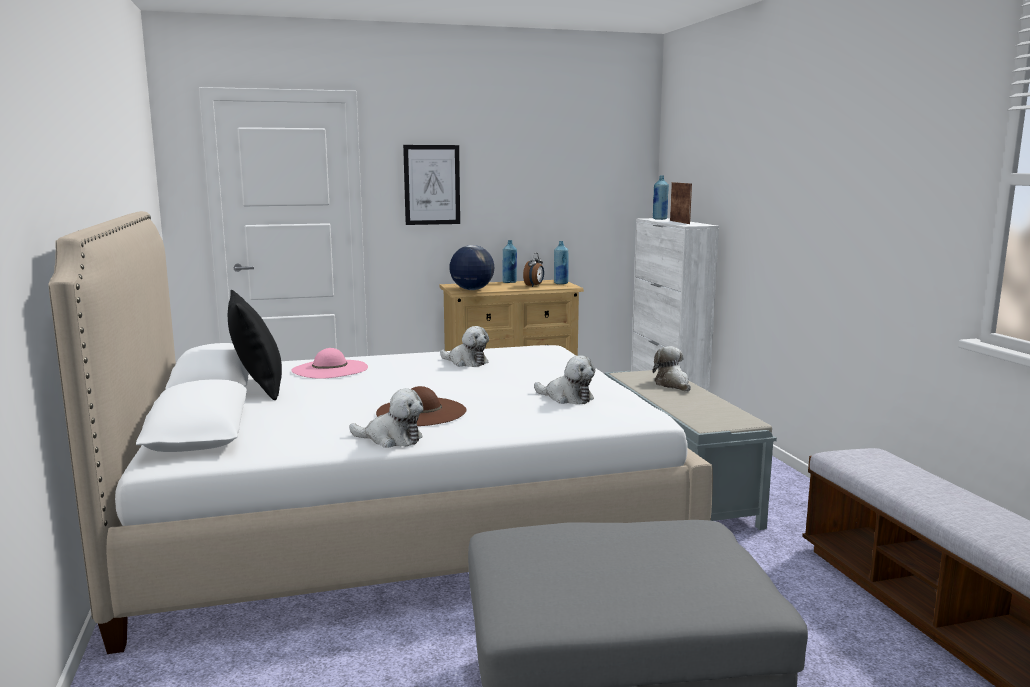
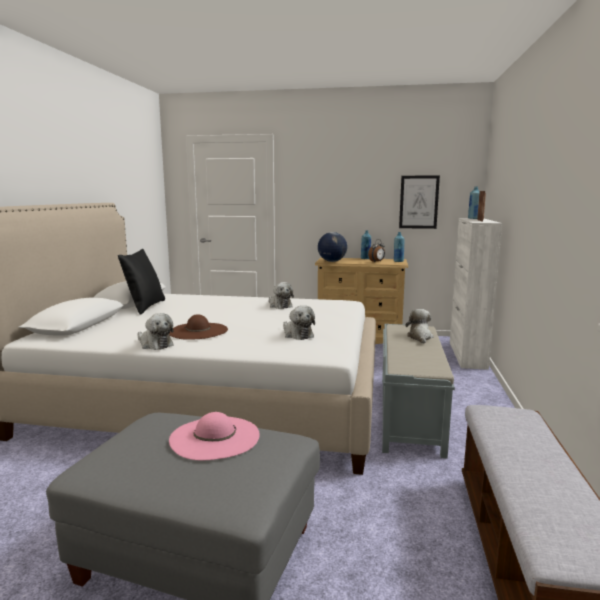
camera: 25 degrees right, 0 degrees up
(330, 369) = (198, 301): pink hat -> pink hat (214, 437)
(432, 185) = (318, 193): picture -> picture (419, 202)

